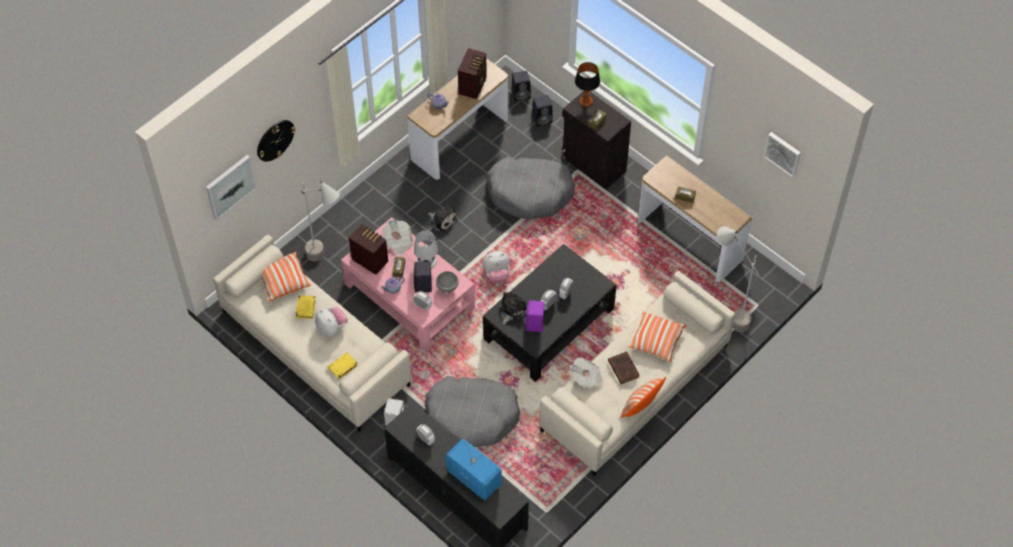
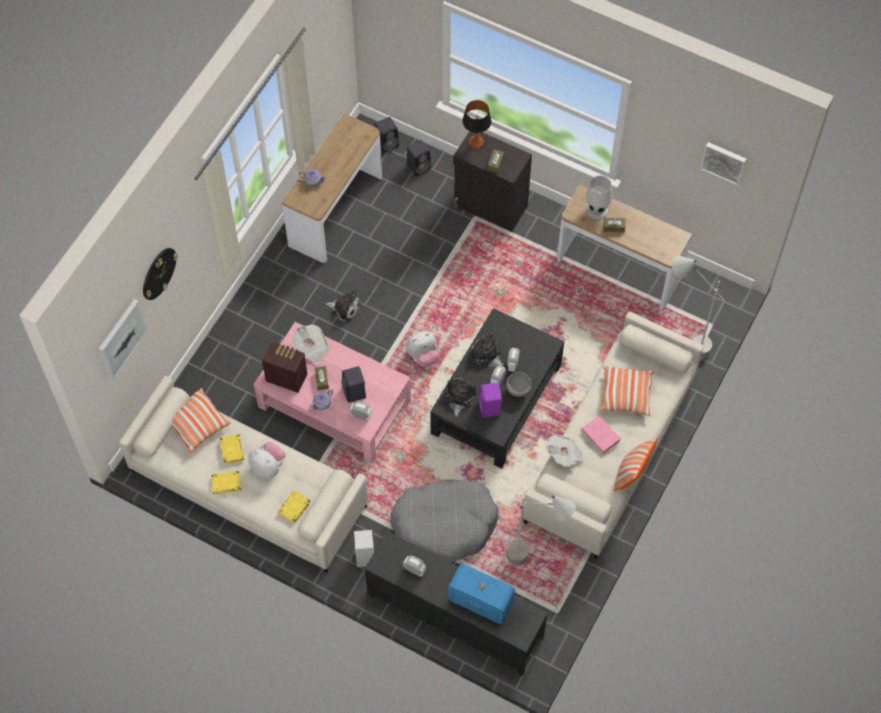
camera: 15 degrees left, 5 degrees up
(293, 334) = (226, 483): none -> yellow book
(327, 261) = (231, 385): grey floor lamp -> grey floor lamp (535, 561)
(426, 261) = (349, 364): white table lamp -> white table lamp (597, 209)
(447, 288) = (382, 388): grey bowl -> grey bowl (518, 390)
(473, 85) = (344, 150): radio -> none
(530, 193) = (431, 254): grey dog bed -> none
(545, 280) = (486, 355): none -> plush toy
(623, 368) = (600, 435): brown book -> pink book

